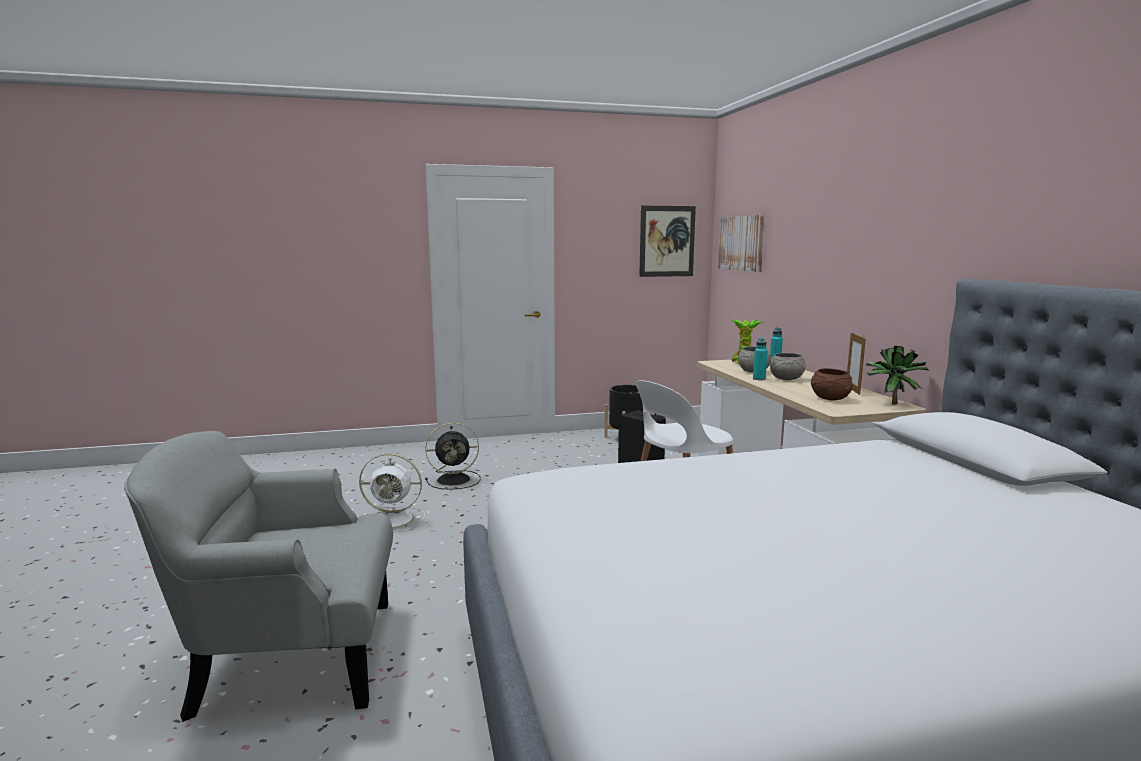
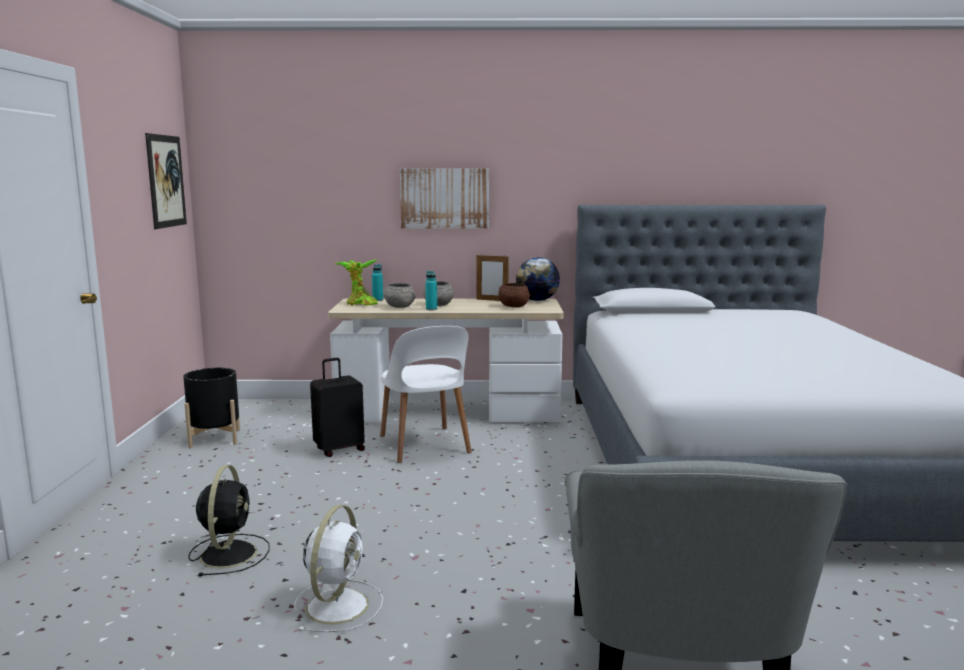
camera: 75 degrees left, 0 degrees up
(742, 243) = (264, 182): picture -> picture (444, 198)
(891, 403) = (537, 300): potted plant -> globe

